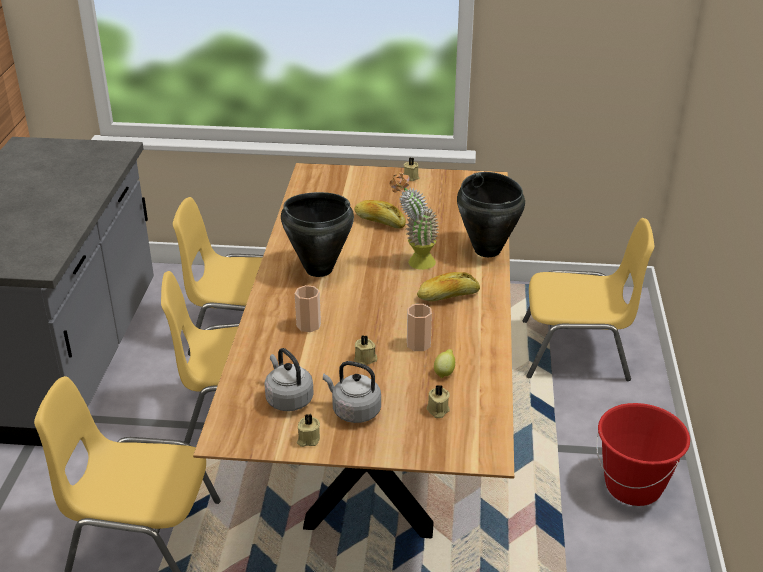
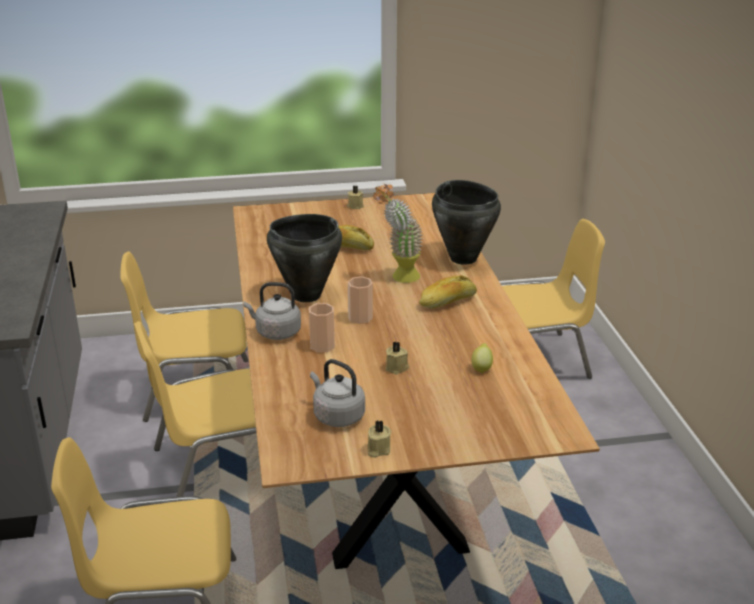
camera: 15 degrees left, 5 degrees down
(354, 411) = (410, 416): grey kettle -> grey kettle (276, 332)
(418, 344) = (442, 347): cup -> cup (360, 318)
(437, 410) = (493, 402): beige candle -> none
(633, 487) = (637, 470): red bucket -> none

